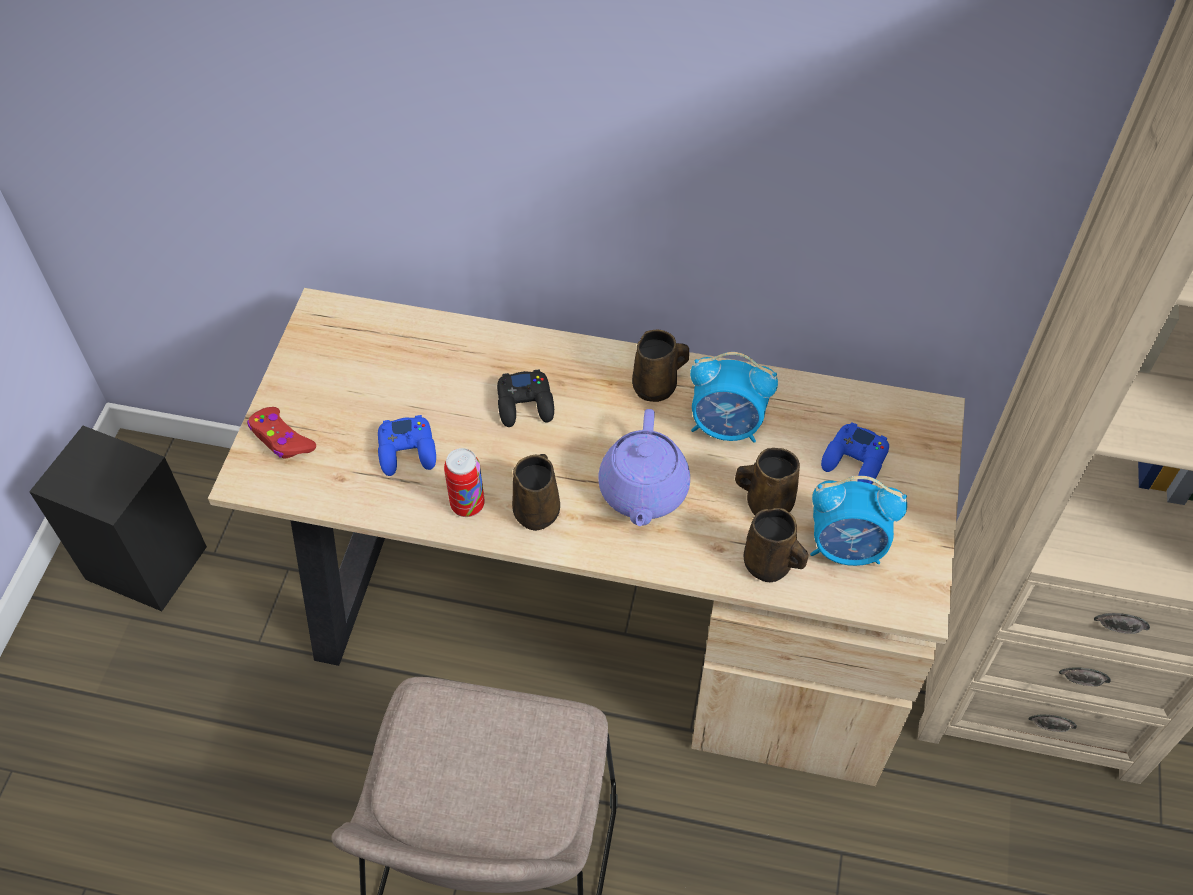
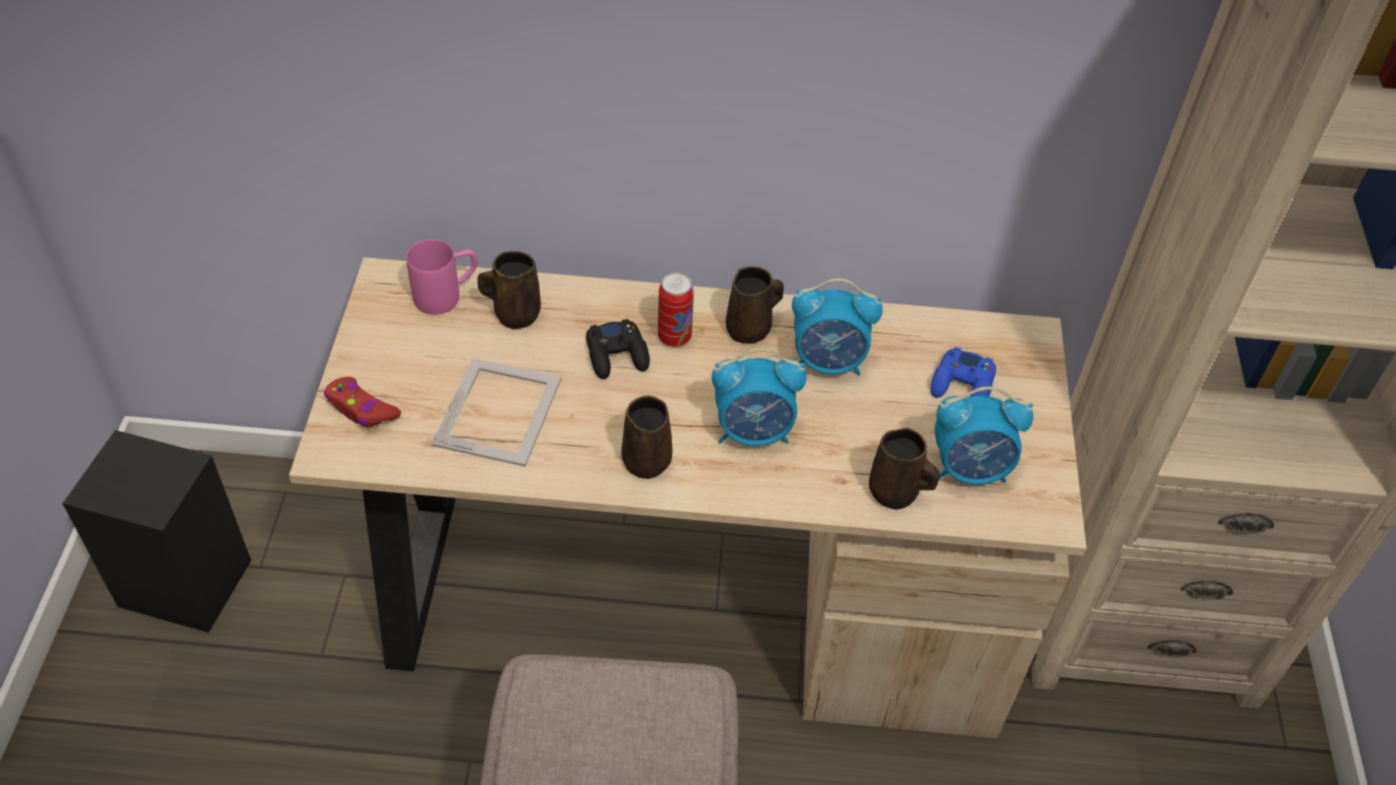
camera: 10 degrees left, 5 degrees down
(376, 332) = (447, 295): none -> pink mug
(407, 451) = (500, 410): blue game controller -> picture frame
(467, 505) = (572, 459): can -> can (674, 337)
(643, 492) = (754, 432): purple teapot -> alarm clock
(766, 503) = (881, 433): brown mug -> brown mug (514, 314)

